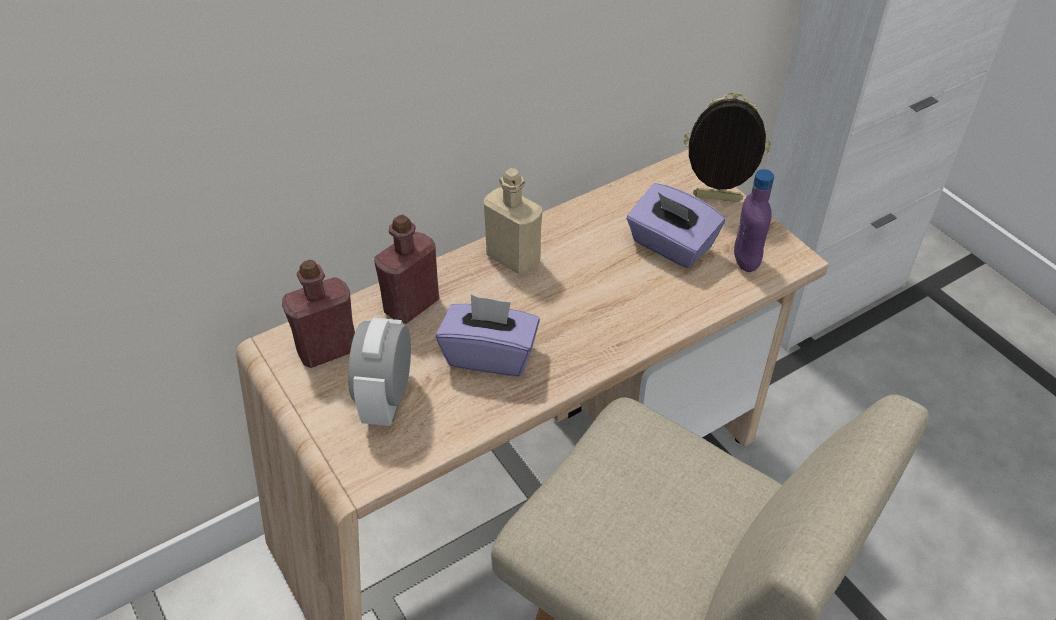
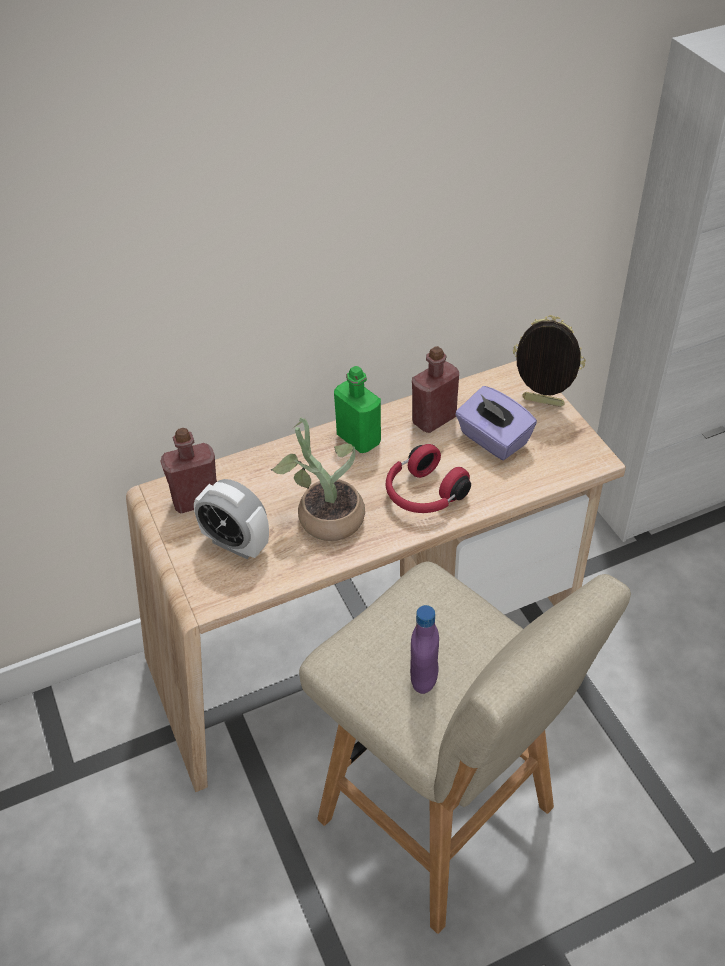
camera: 10 degrees right, 0 degrees up
(386, 399) = (236, 544): alarm clock -> alarm clock turned 75 degrees counterclockwise
(411, 305) = (268, 470): red bottle -> red bottle (434, 419)
(490, 355) = (324, 516): purple tissue box -> potted plant
(513, 258) = (358, 439): beige bottle -> green bottle
(604, 317) = (423, 495): none -> red headphones
(746, 260) = (554, 458): purple bottle -> purple bottle (424, 678)

